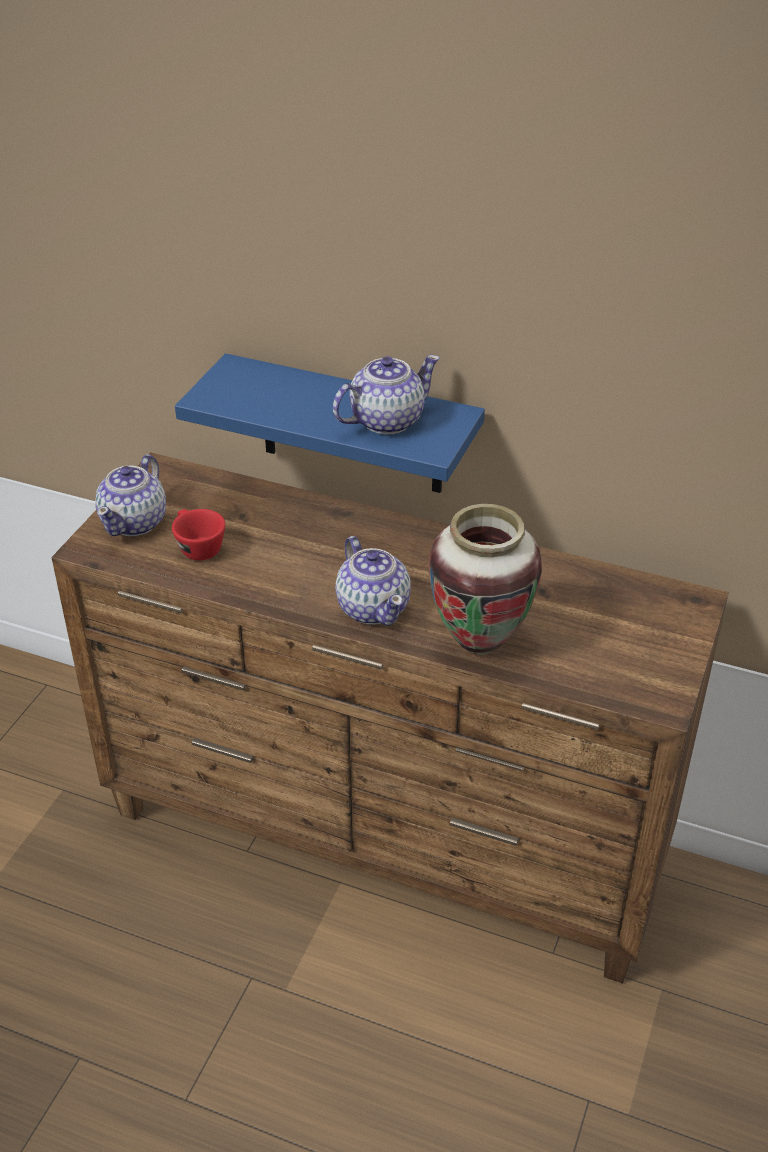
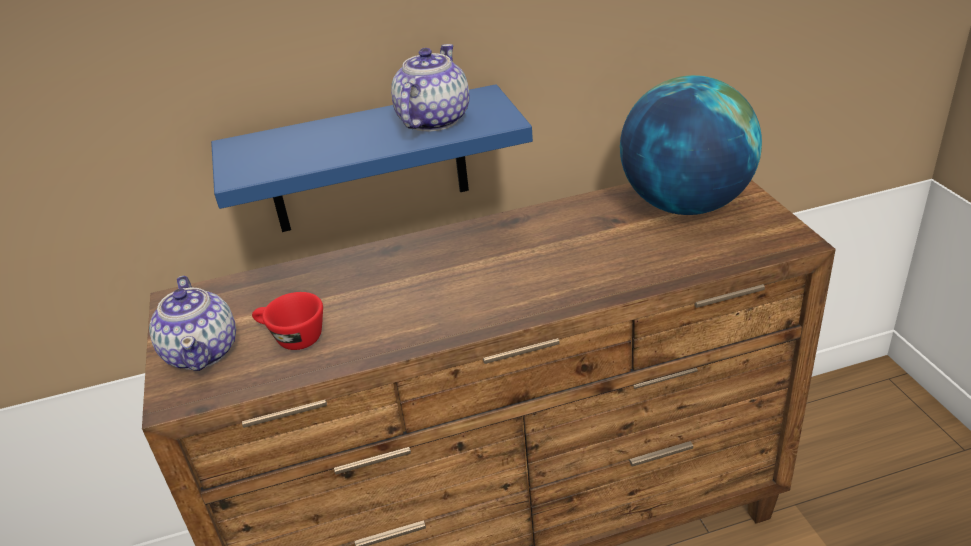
camera: 35 degrees left, 5 degrees down
(373, 607) = (510, 297): teapot -> none
(480, 643) = (624, 275): vase -> none
(620, 612) = (685, 205): none -> globe

